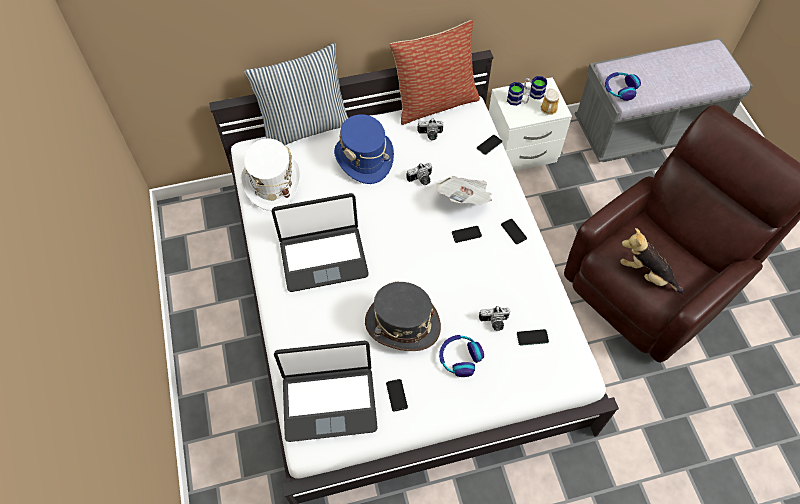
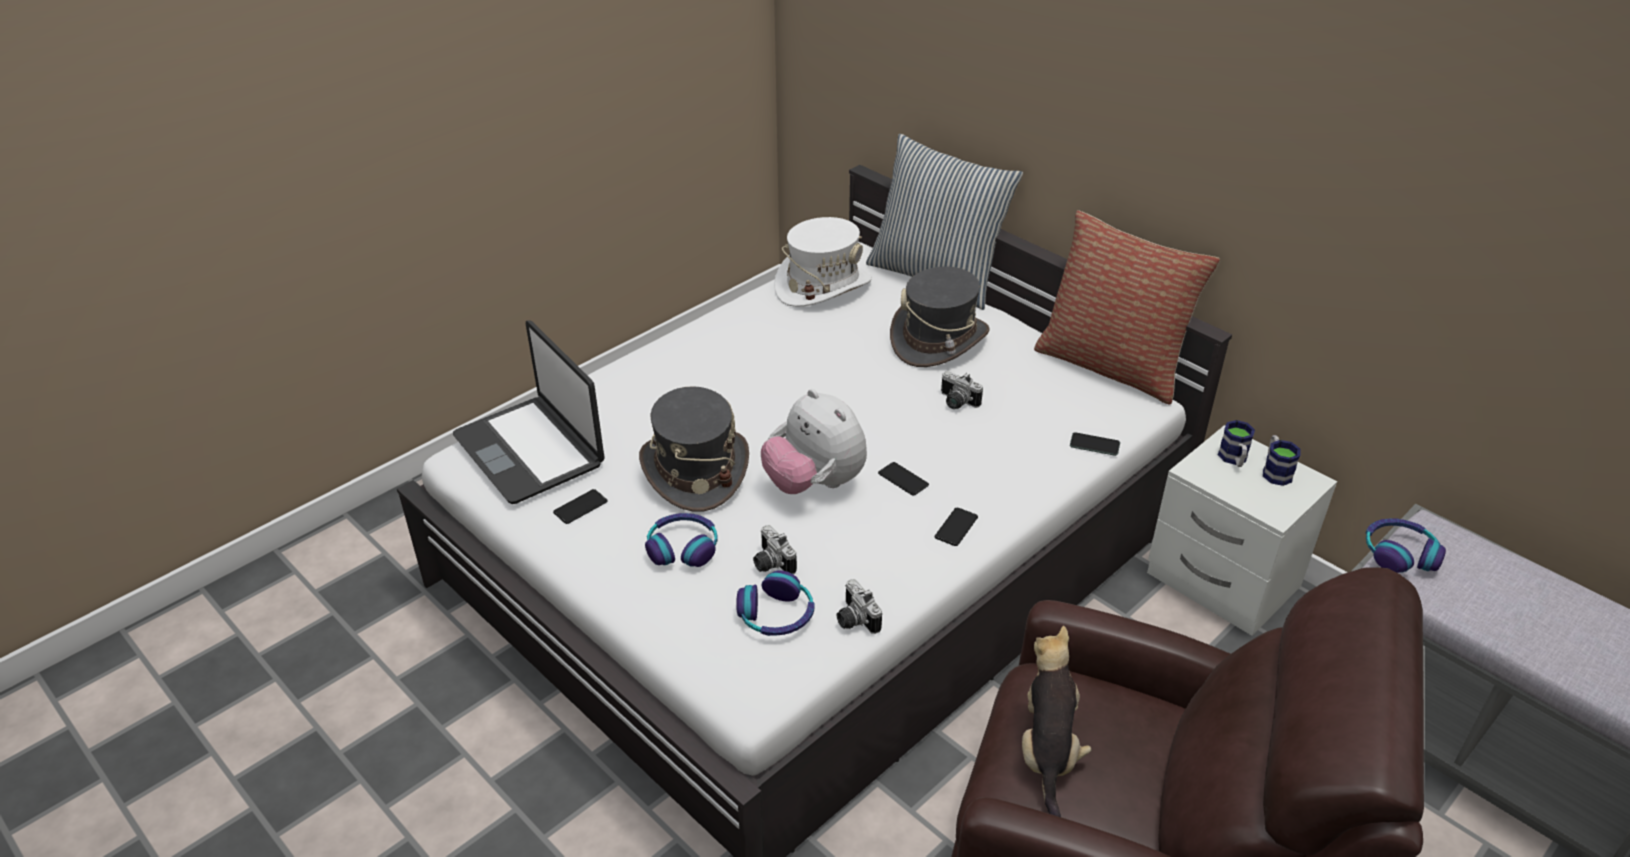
camera: 60 degrees right, 20 degrees down
(323, 258) = (744, 366): laptop -> none
(364, 158) = (939, 340): blue hat -> grey hat
(430, 135) = (1046, 382): camera -> camera (854, 620)
(445, 274) = (814, 483): none -> plush toy
(465, 199) = (966, 456): newspaper -> none
(532, 337) = (776, 615): phone -> headphones
(548, 110) = (1260, 500): mug -> none

